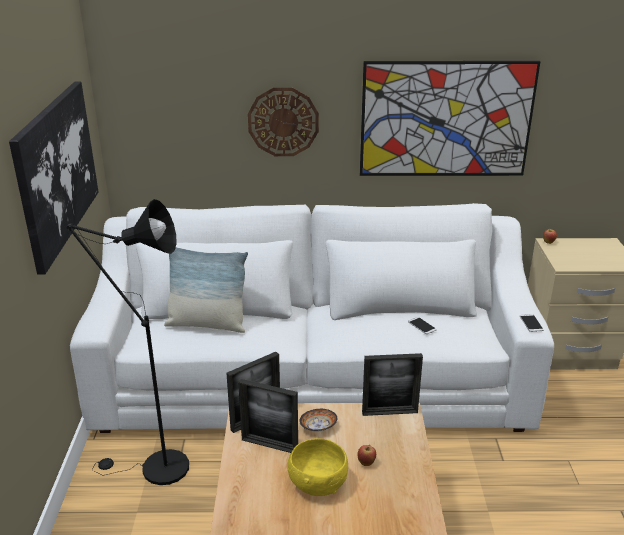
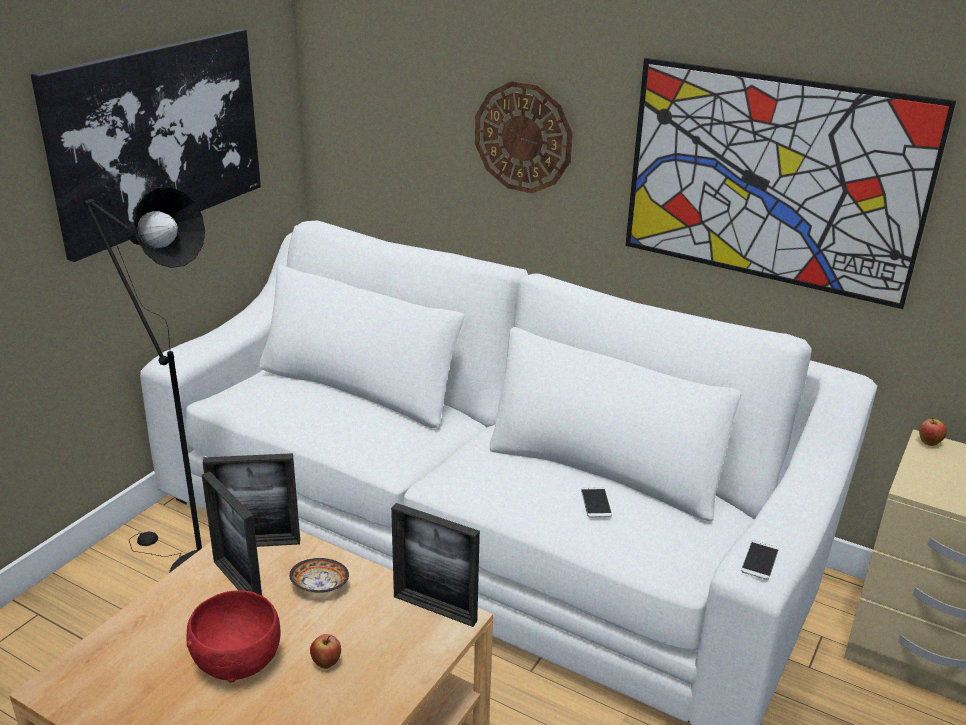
camera: 30 degrees right, 0 degrees up
(207, 324) = (317, 399): pillow -> none
(317, 483) = (237, 660): yellow bowl -> red bowl

